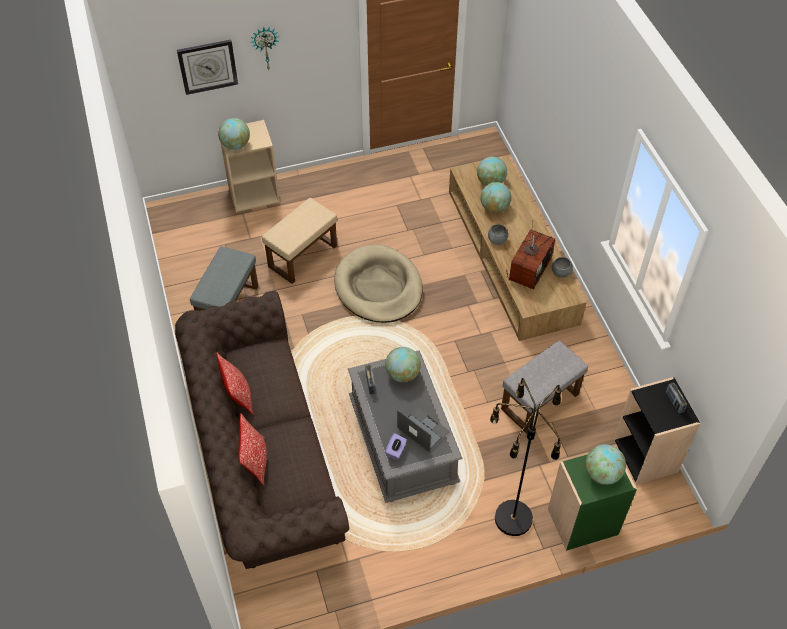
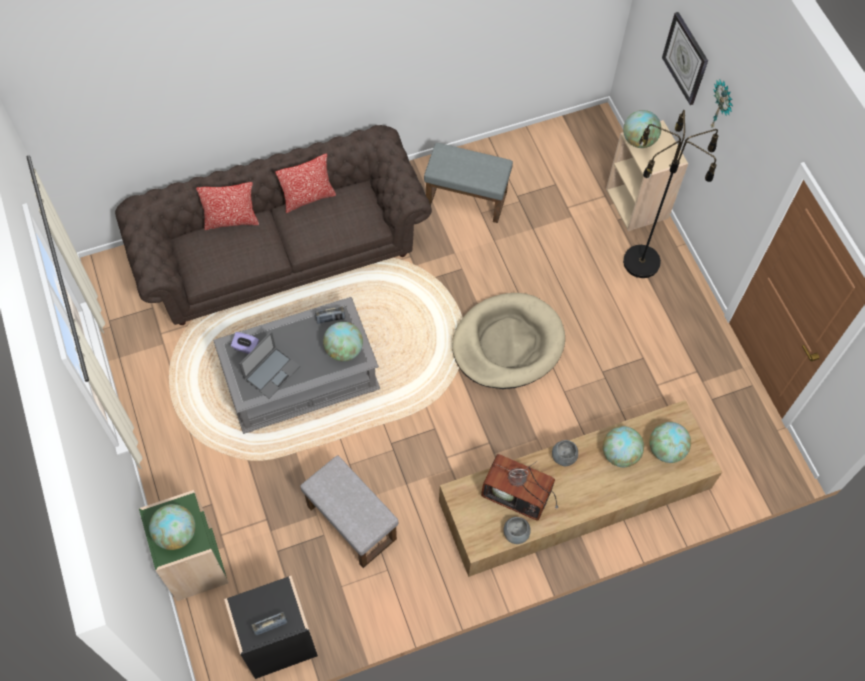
camera: 85 degrees right, 10 degrees up
(302, 255) = (547, 262): beige ottoman -> none
(512, 518) = (201, 489): floor lamp -> floor lamp (641, 261)

